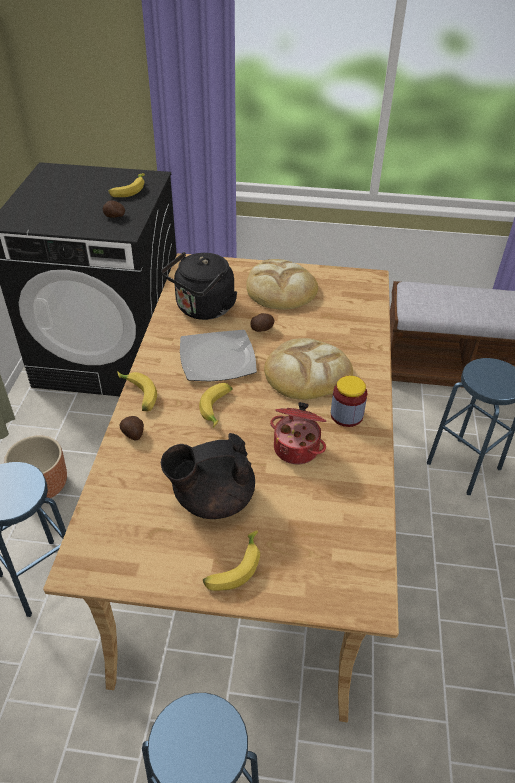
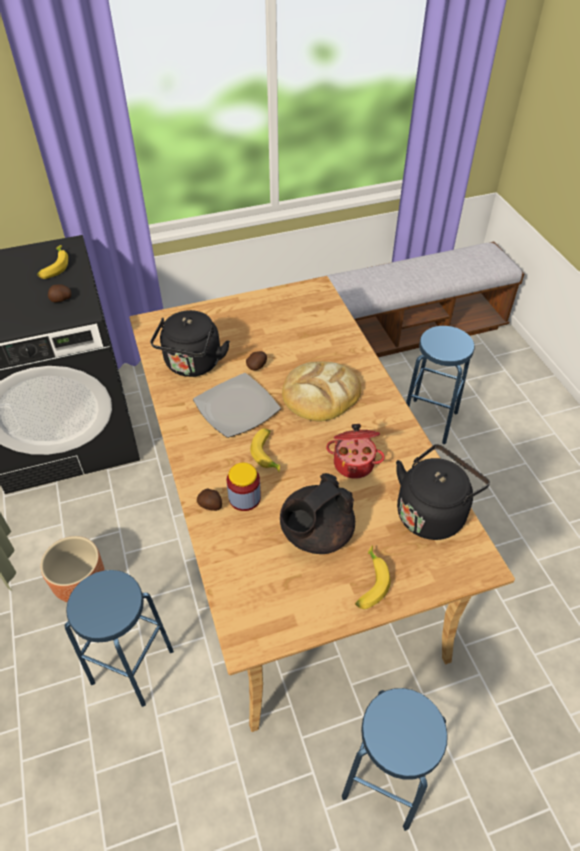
camera: 25 degrees left, 5 degrees up
(137, 395) = (189, 468): banana -> none
(280, 289) = (248, 322): bread -> none
(346, 415) = (374, 419): jar -> jar (244, 498)
(348, 526) = (432, 512): none -> black kettle

